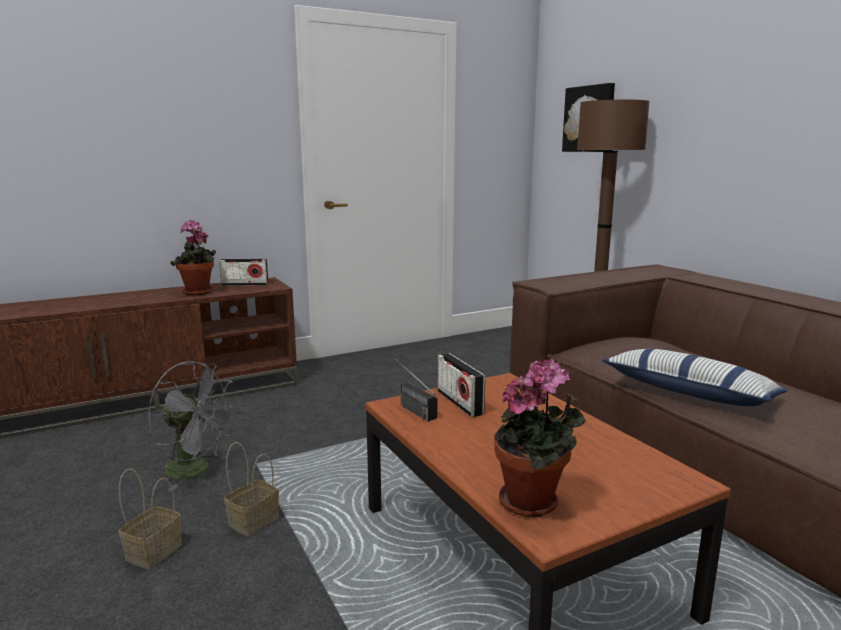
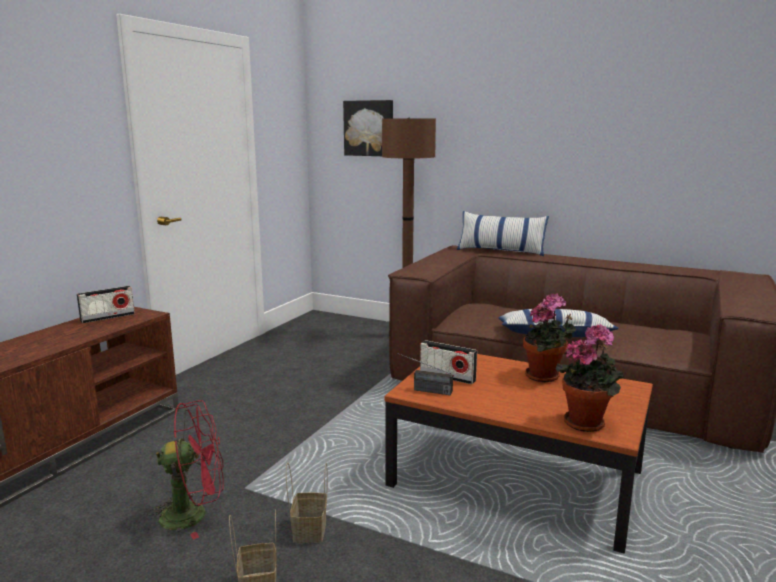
camera: 35 degrees left, 0 degrees up
(196, 471) = (194, 514): grey fan -> red fan
(198, 293) = (74, 335): potted plant -> potted plant (545, 377)
(710, 277) = (501, 251): none -> pillow

